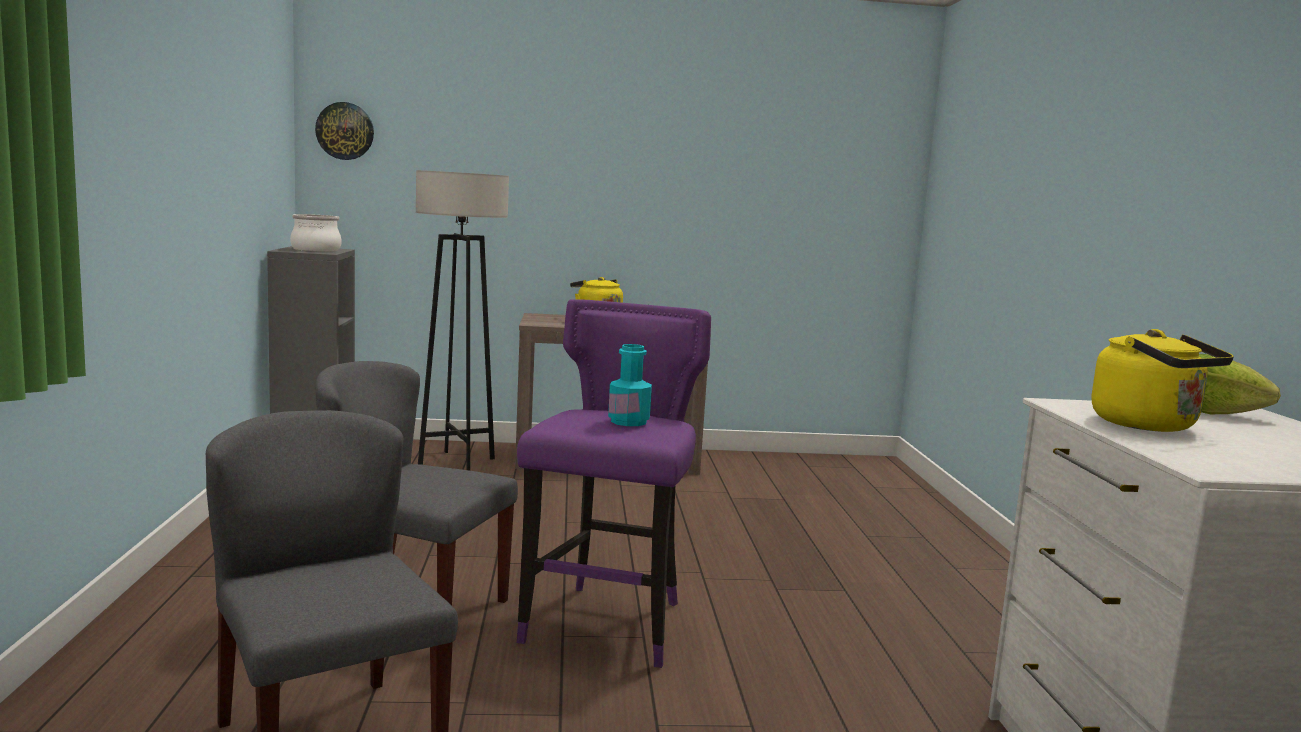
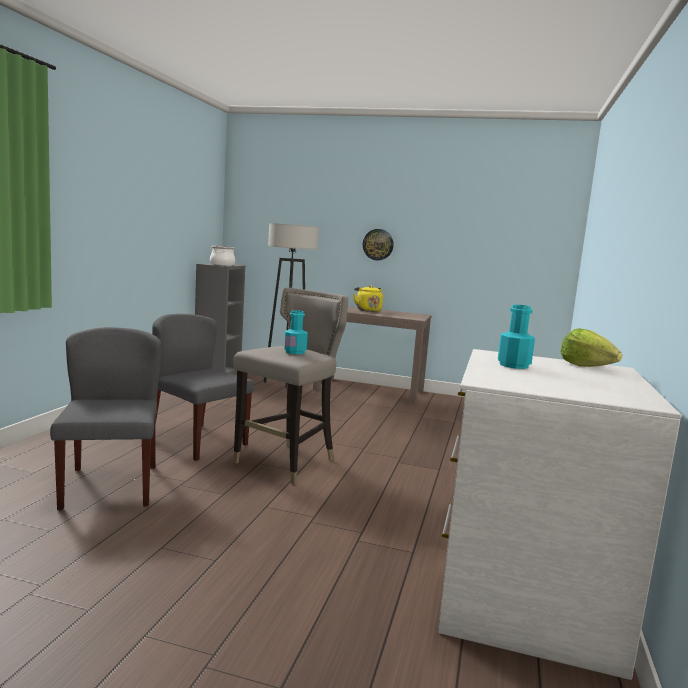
camera: 20 degrees right, 0 degrees up
(345, 131) = (247, 203): wall clock -> wall clock (378, 244)
(609, 624) = (288, 462): purple stool -> grey stool
(1150, 426) = (513, 365): yellow kettle -> turquoise bottle

